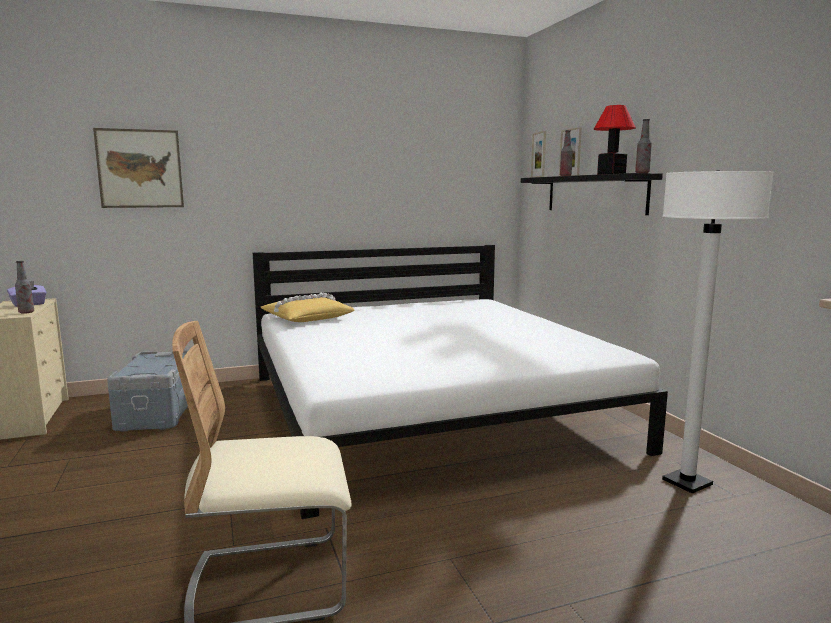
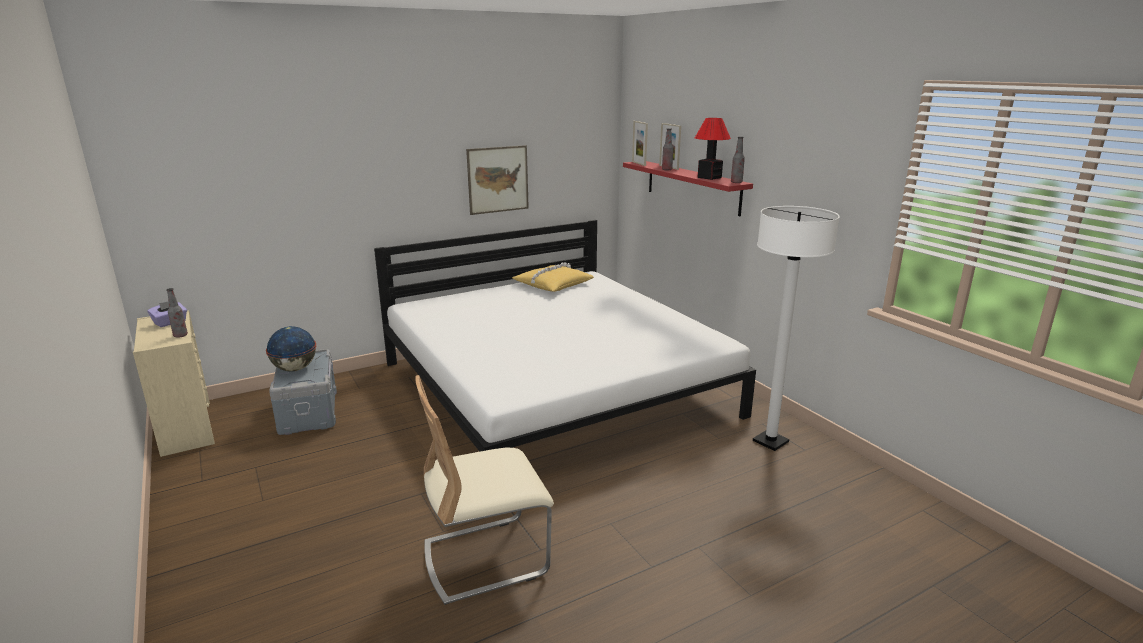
camera: 10 degrees left, 10 degrees up
(140, 168) = (259, 176): picture -> picture (498, 179)
(146, 364) = (294, 369): none -> globe
(307, 318) = (436, 310): yellow pillow -> yellow pillow (552, 285)
(594, 194) = (692, 187): black shelf -> red shelf

